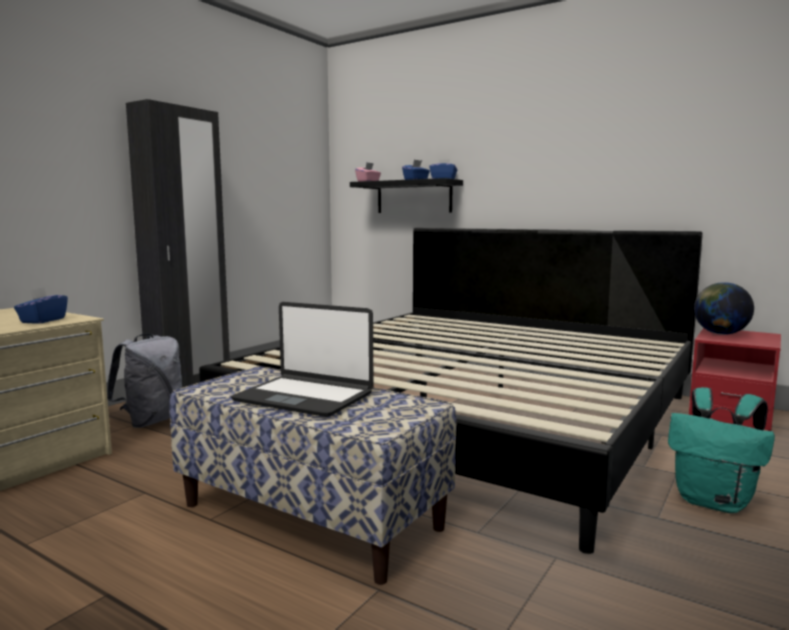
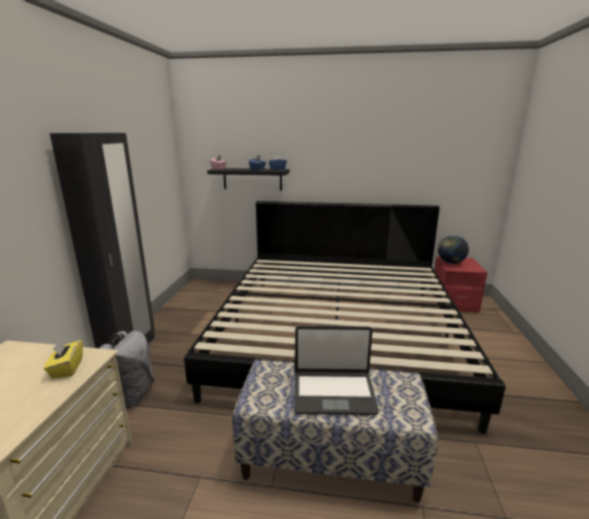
camera: 25 degrees left, 10 degrees up
(42, 320) = (67, 368): blue tissue box -> yellow tissue box
(715, 502) = (500, 373): turquoise backpack -> none

